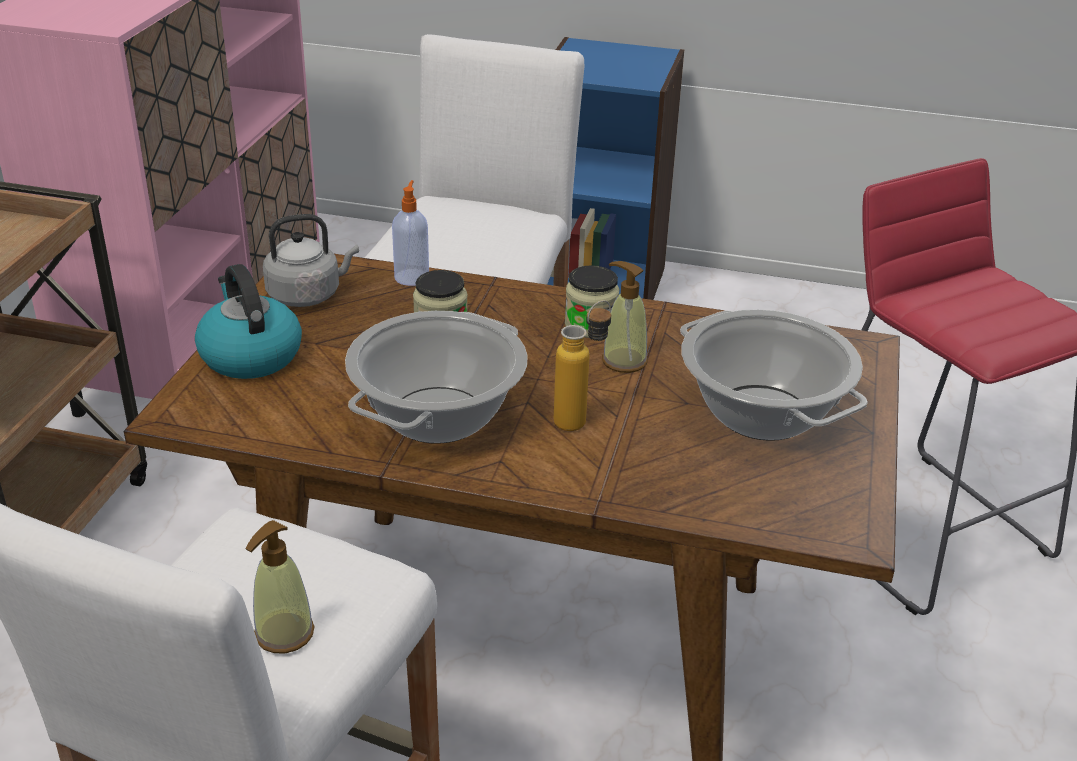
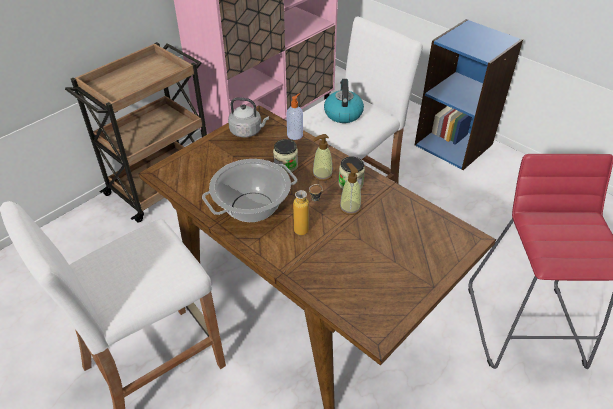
camera: 30 degrees right, 10 degrees up
(249, 355) = (205, 154): kettle -> kettle (343, 113)
(284, 633) = (133, 281): soap dispenser -> soap dispenser (322, 174)
(761, 413) = (389, 256): cooking pot -> none

